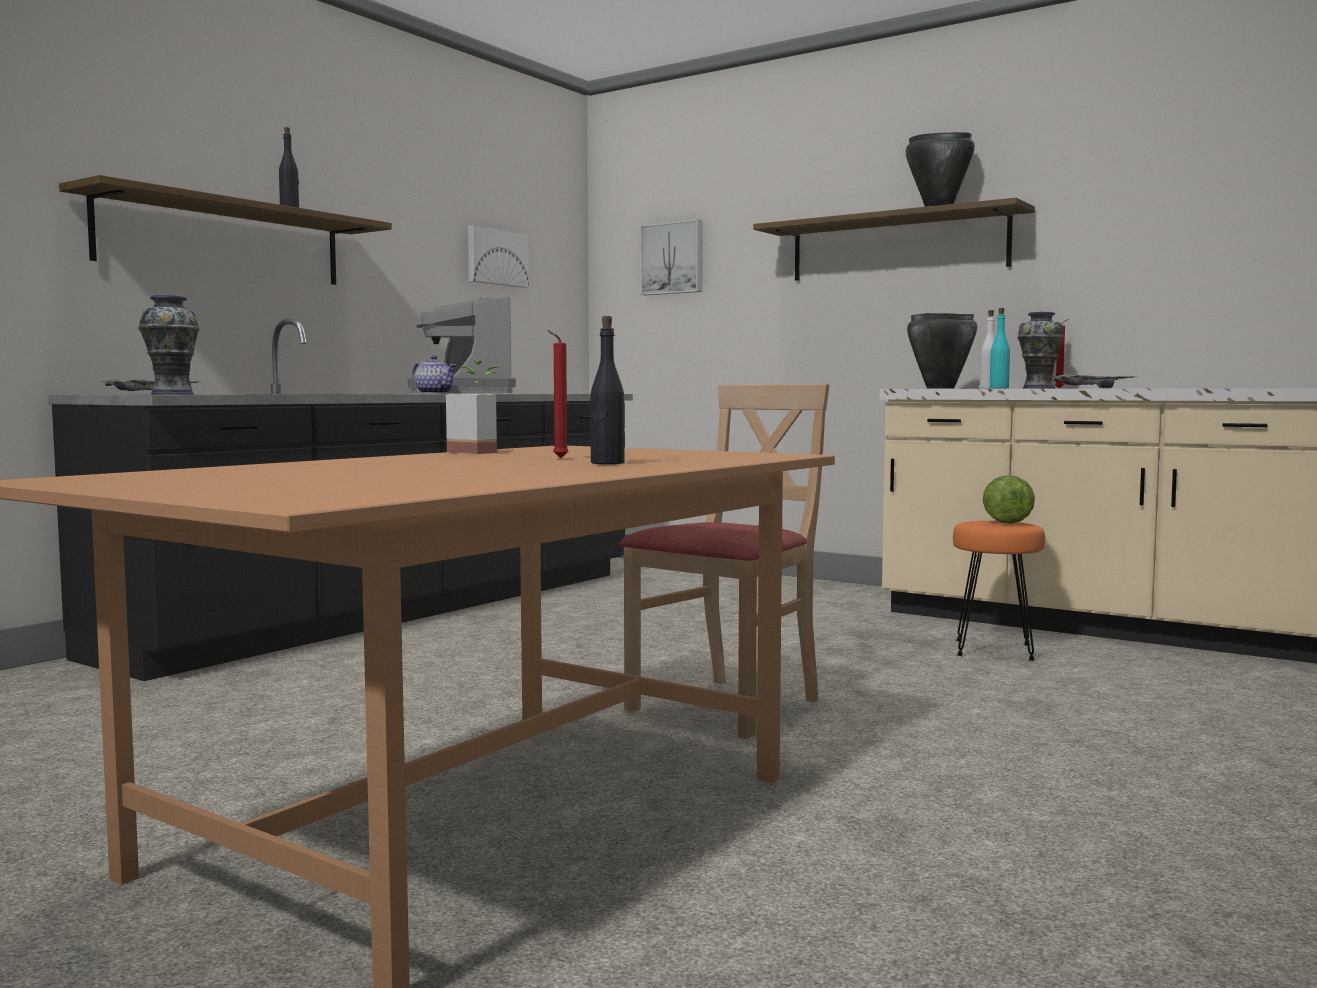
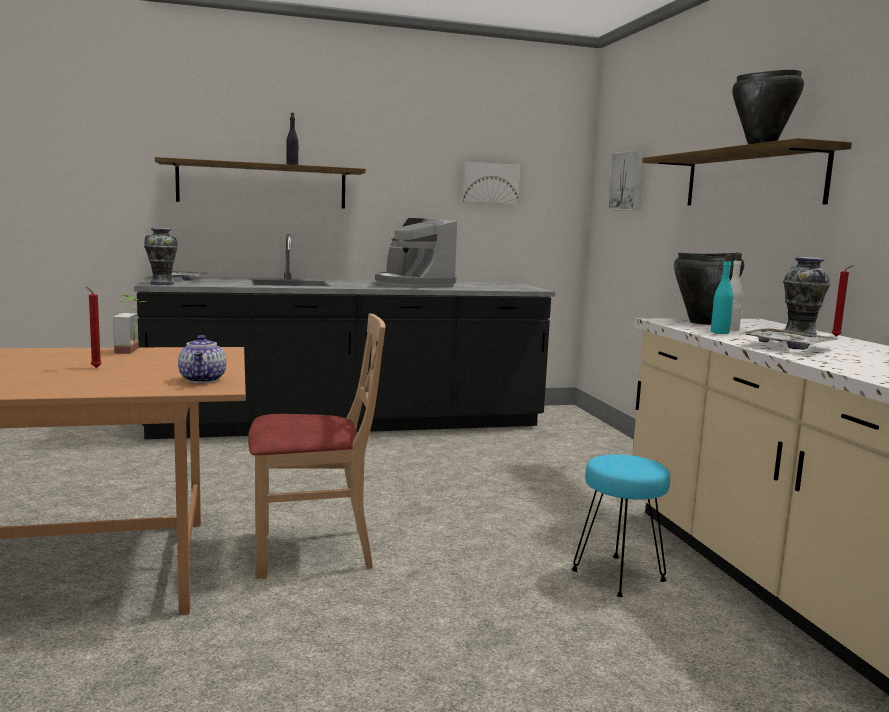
camera: 40 degrees right, 5 degrees up
(435, 393) = (365, 286): teapot -> teapot (203, 380)
(463, 393) = (412, 284): coffee machine -> coffee machine turned 60 degrees counterclockwise
(607, 463) = (61, 379): black bottle -> none
(995, 650) = (619, 576): orange stool -> turquoise stool
(1005, 521) = (643, 463): lettuce -> none

